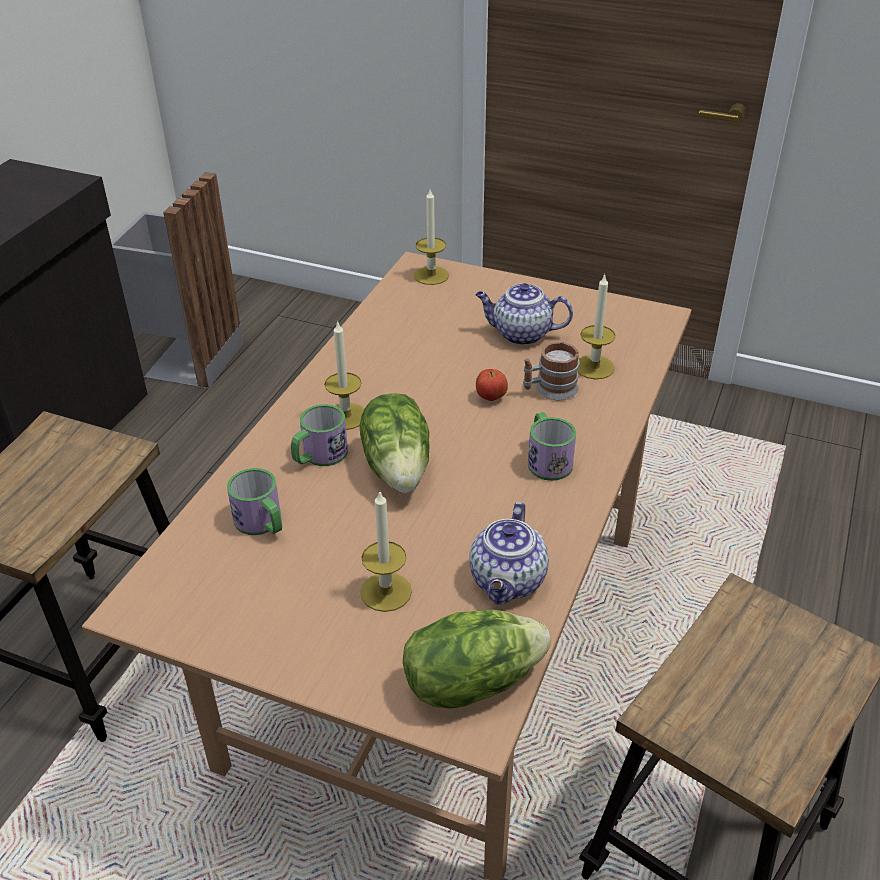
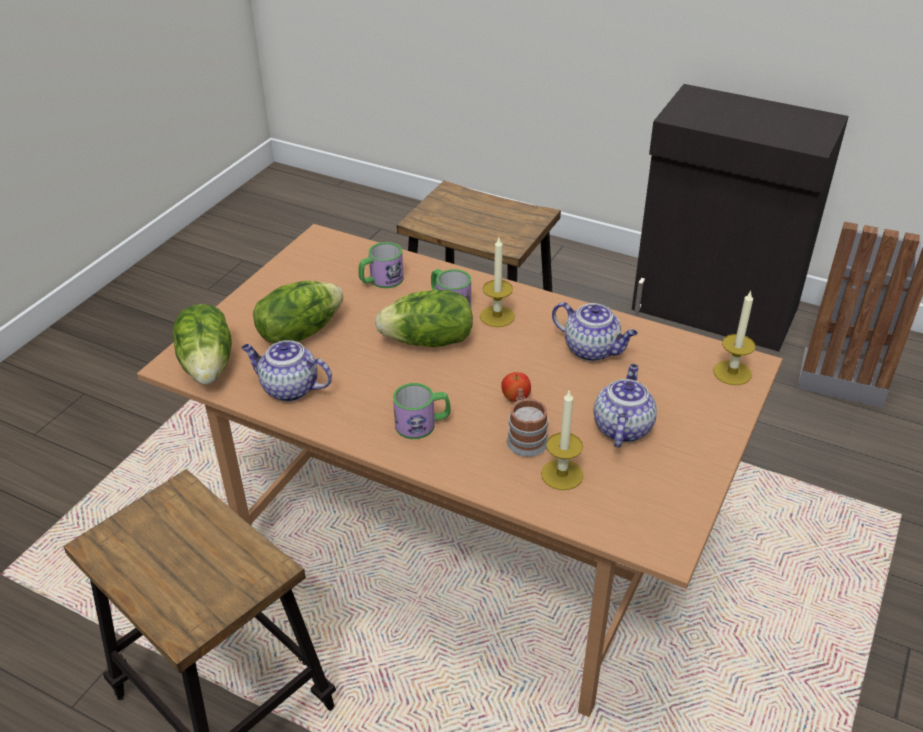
camera: 95 degrees right, 0 degrees up
(386, 592) = (299, 332): candle -> lettuce
(404, 350) = (592, 350): none -> teapot

